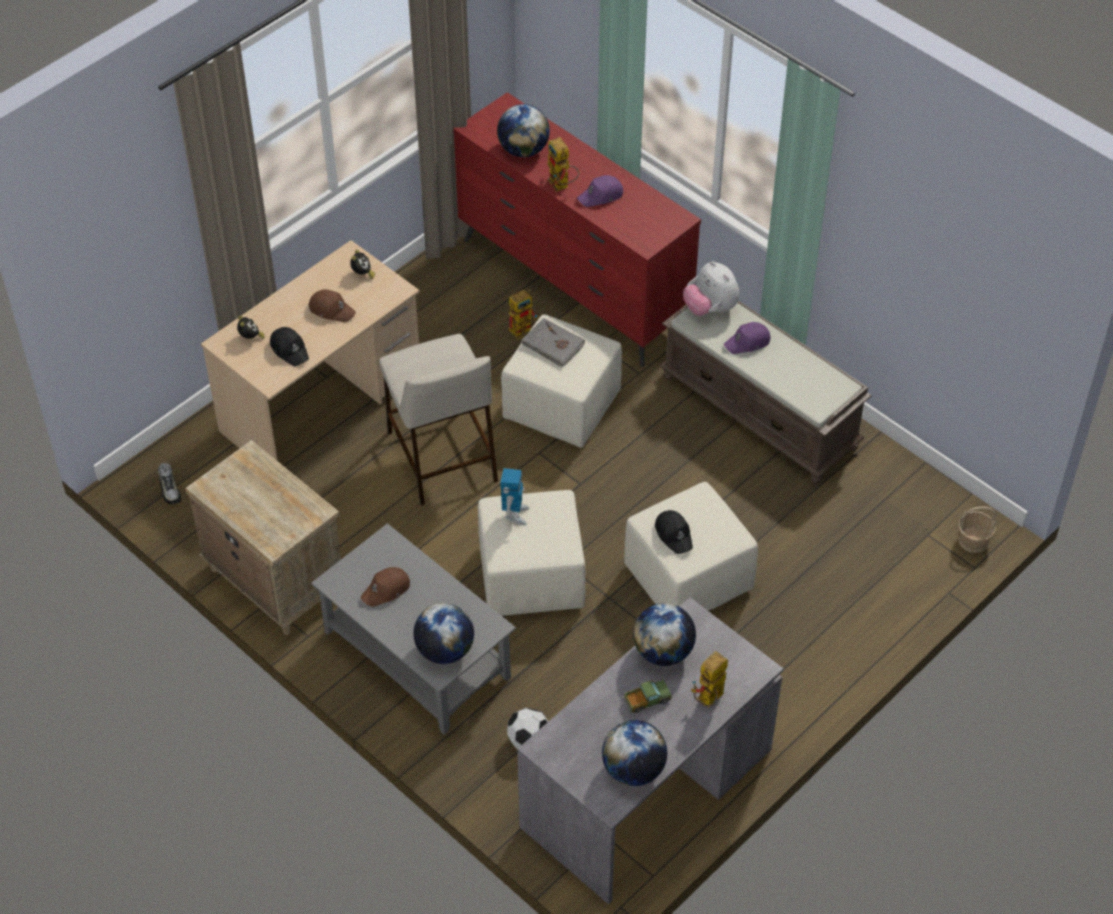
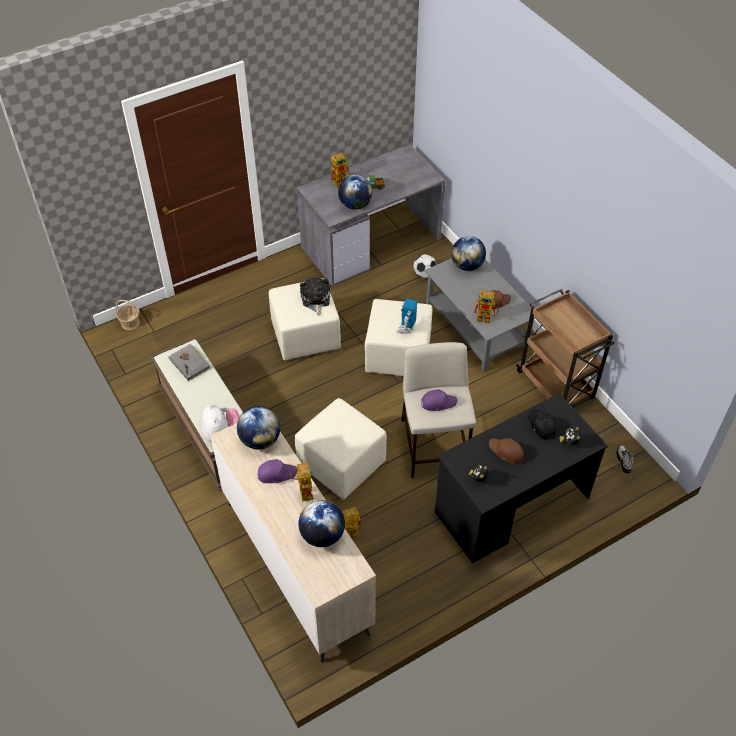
camera: 165 degrees left, 0 degrees up
(274, 580) = (556, 386): beige nightstand -> brown cart
(321, 403) = (511, 505): beige desk -> black desk
(393, 559) = (487, 318): none -> toy robot
(553, 345) = (344, 438): grey book -> grey book (190, 363)
(574, 286) = (296, 565): red dresser -> beige dresser
(633, 770) = (390, 162): globe -> globe (260, 440)
(674, 534) = (315, 299): black cap -> plush toy
(748, 342) = (210, 402): purple cap -> purple cap (438, 402)

